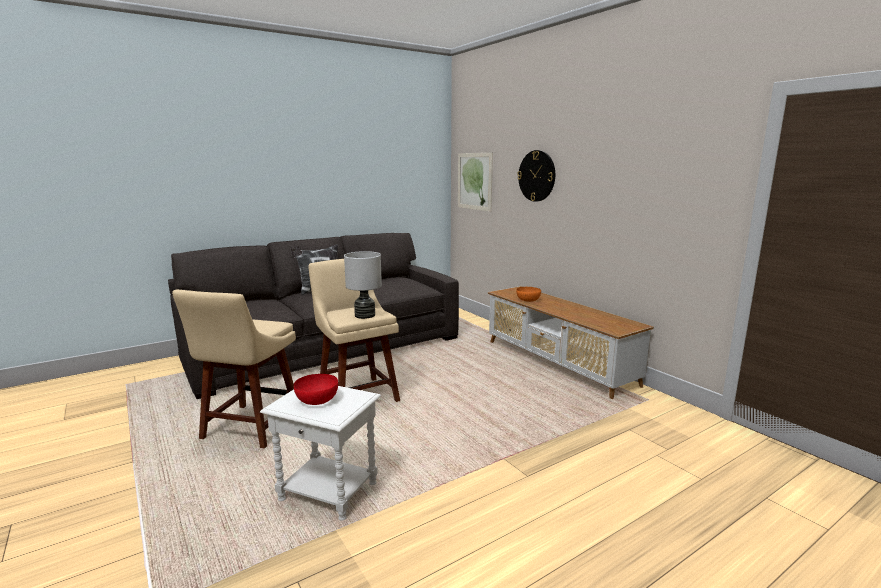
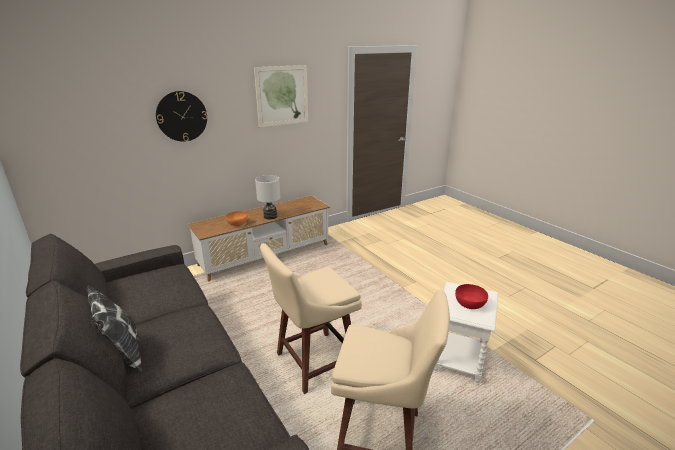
camera: 90 degrees left, 10 degrees up
(364, 315) = (330, 280): grey table lamp -> grey table lamp (270, 216)
(474, 181) = (67, 137): picture -> picture (282, 96)

